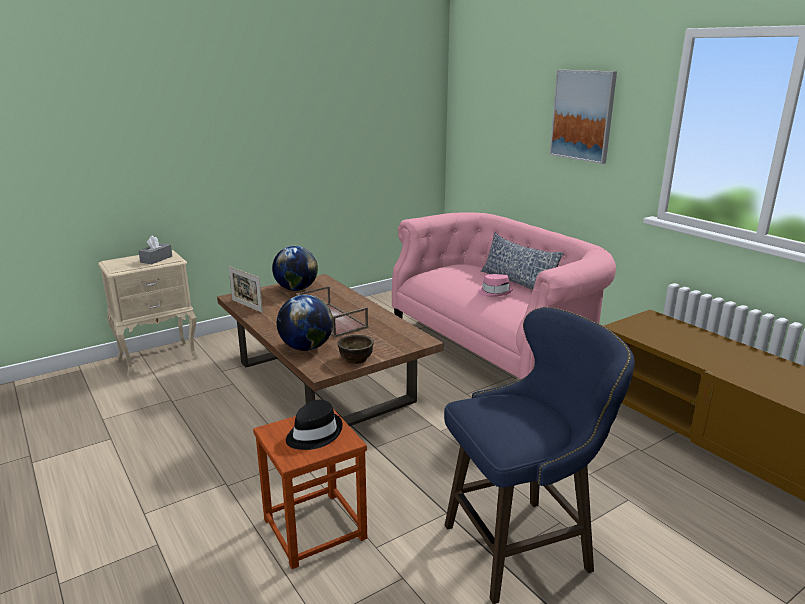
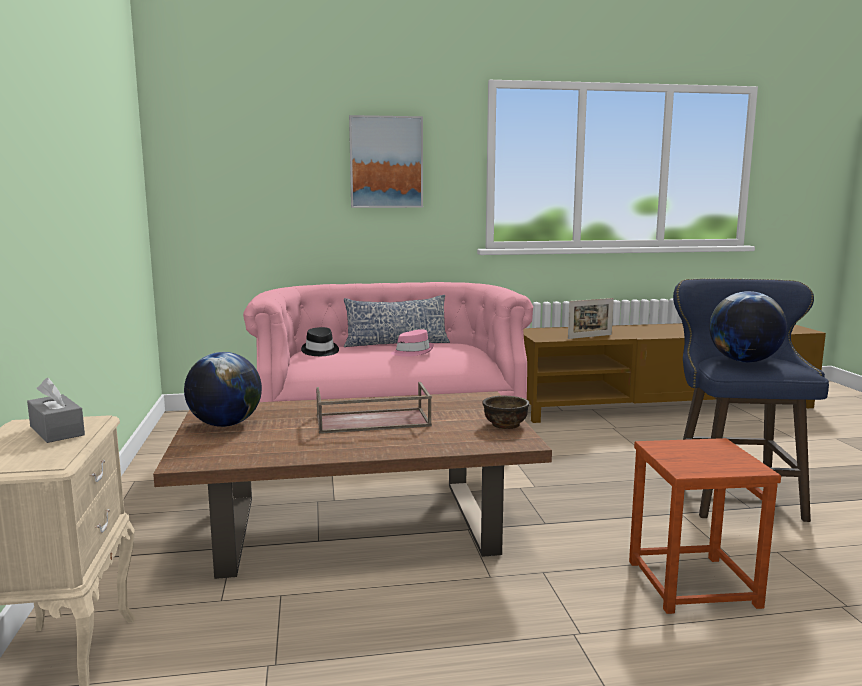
camera: 65 degrees left, 10 degrees down
(247, 306) = (241, 457): picture frame -> picture frame (590, 336)
(306, 348) = (447, 441): globe -> globe (744, 361)
(313, 434) = (699, 454): black hat -> black hat (320, 351)

